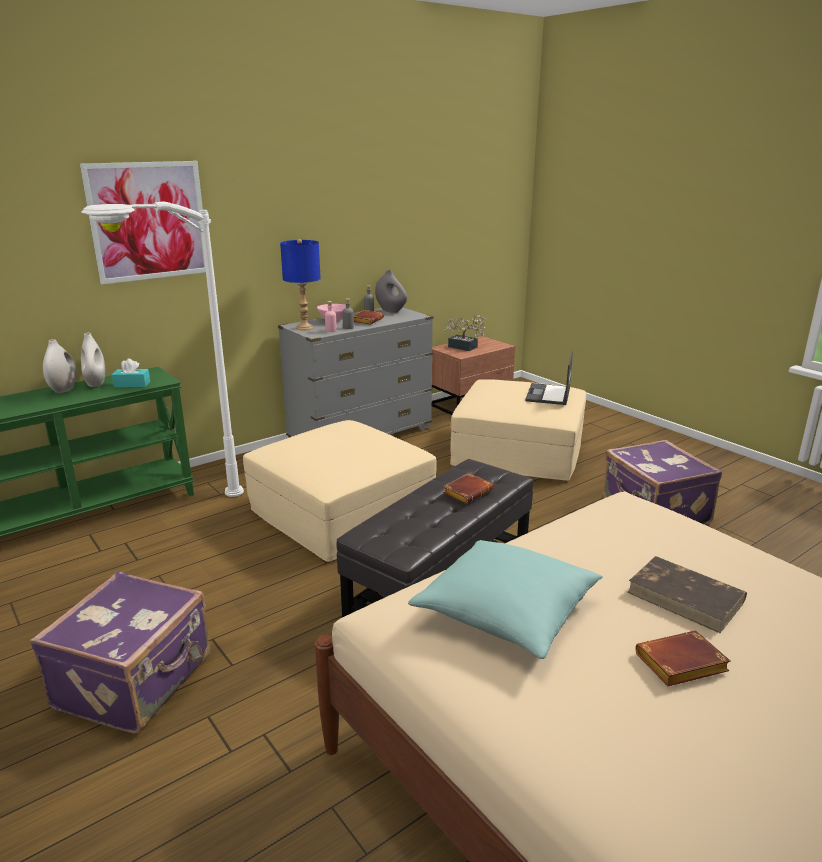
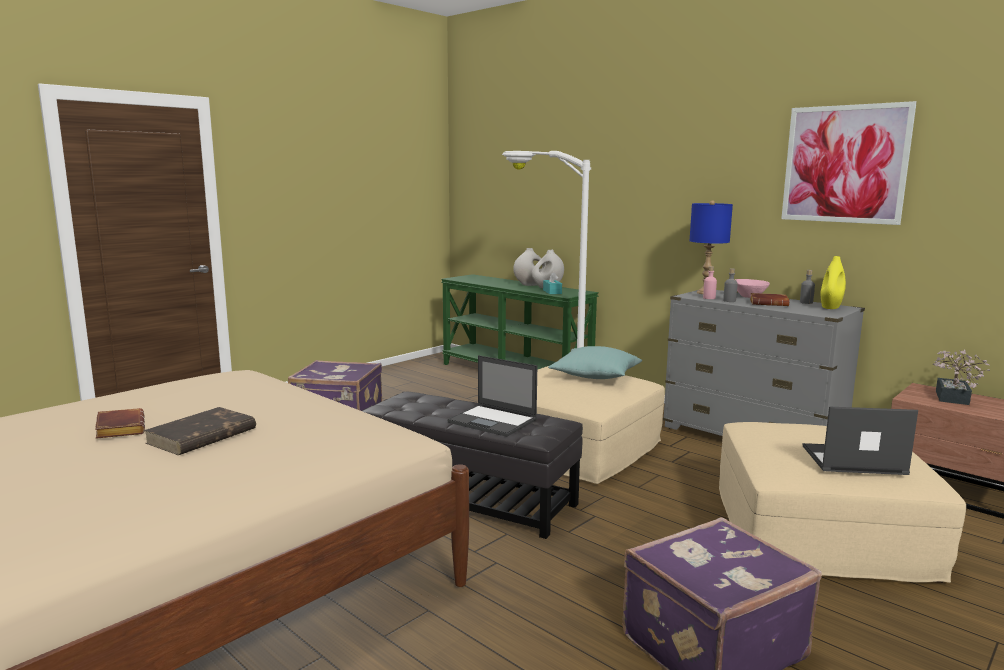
camera: 80 degrees right, 10 degrees down
(148, 221) = (613, 174): picture -> picture (844, 164)
(391, 310) = (830, 307): grey vase -> yellow vase
(467, 492) = (493, 421): brown book -> laptop
(506, 612) = (217, 390): turquoise pillow -> turquoise pillow (595, 376)

